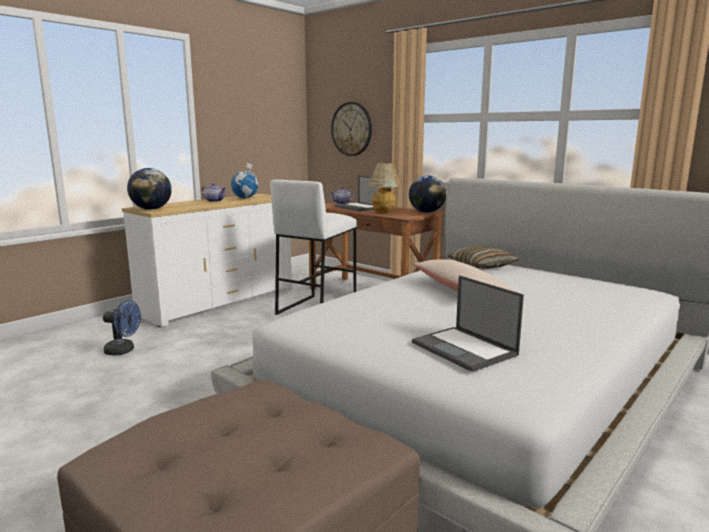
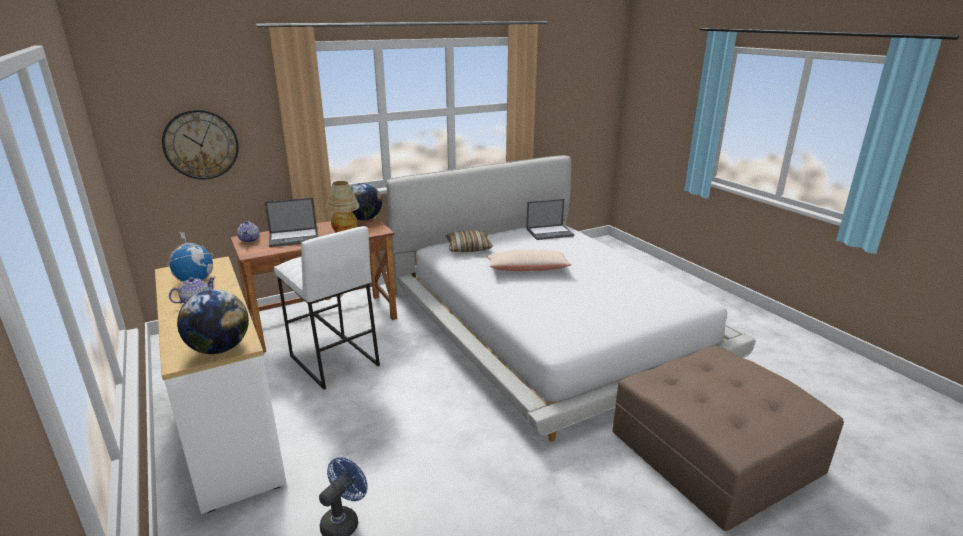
camera: 70 degrees left, 10 degrees up
(465, 349) = (640, 295): laptop -> laptop (550, 232)

